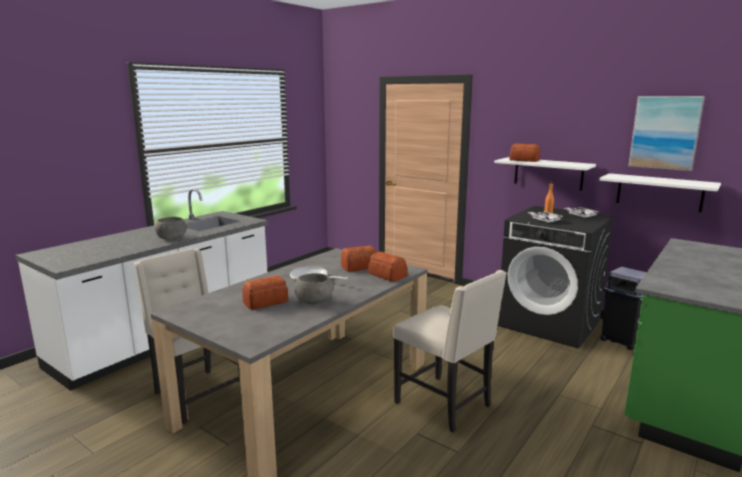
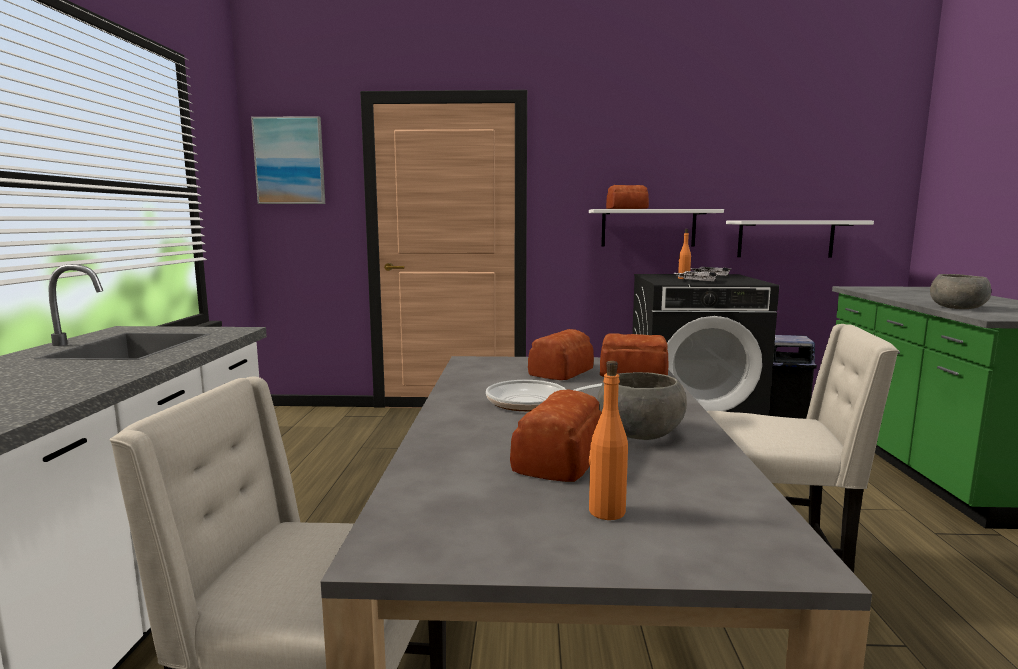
camera: 35 degrees left, 5 degrees down
(171, 238) = (81, 379): grey bowl -> grey bowl (958, 308)
(239, 320) = (606, 512): none -> orange bottle
(665, 132) = (787, 165): picture -> picture (290, 161)

